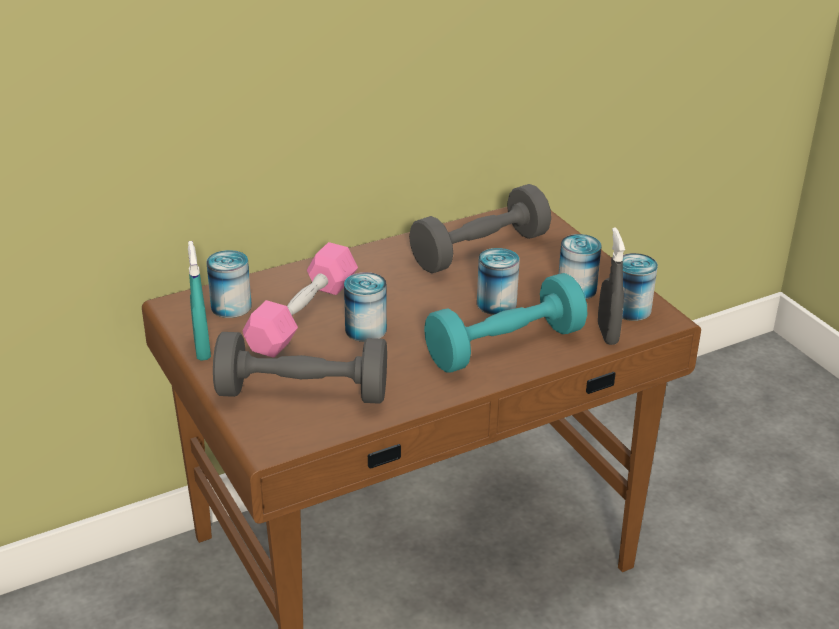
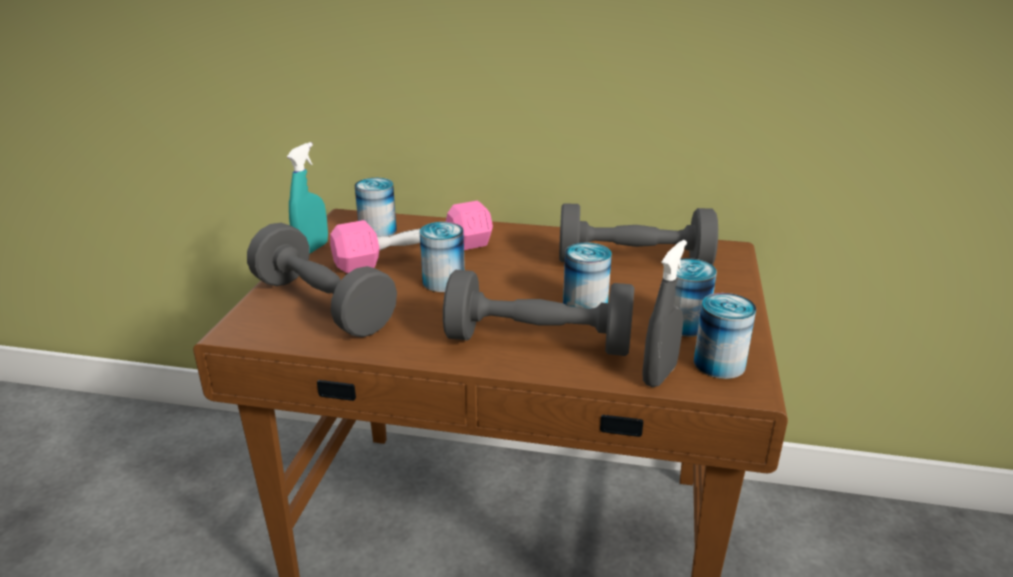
camera: 40 degrees right, 5 degrees down
(505, 346) = (538, 342): turquoise dumbbell -> grey dumbbell

